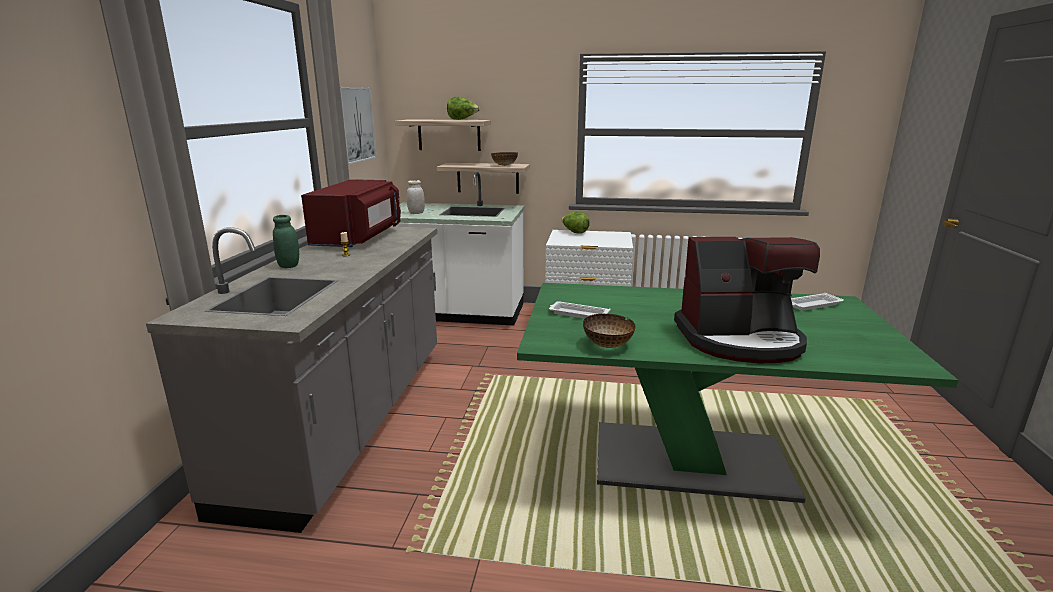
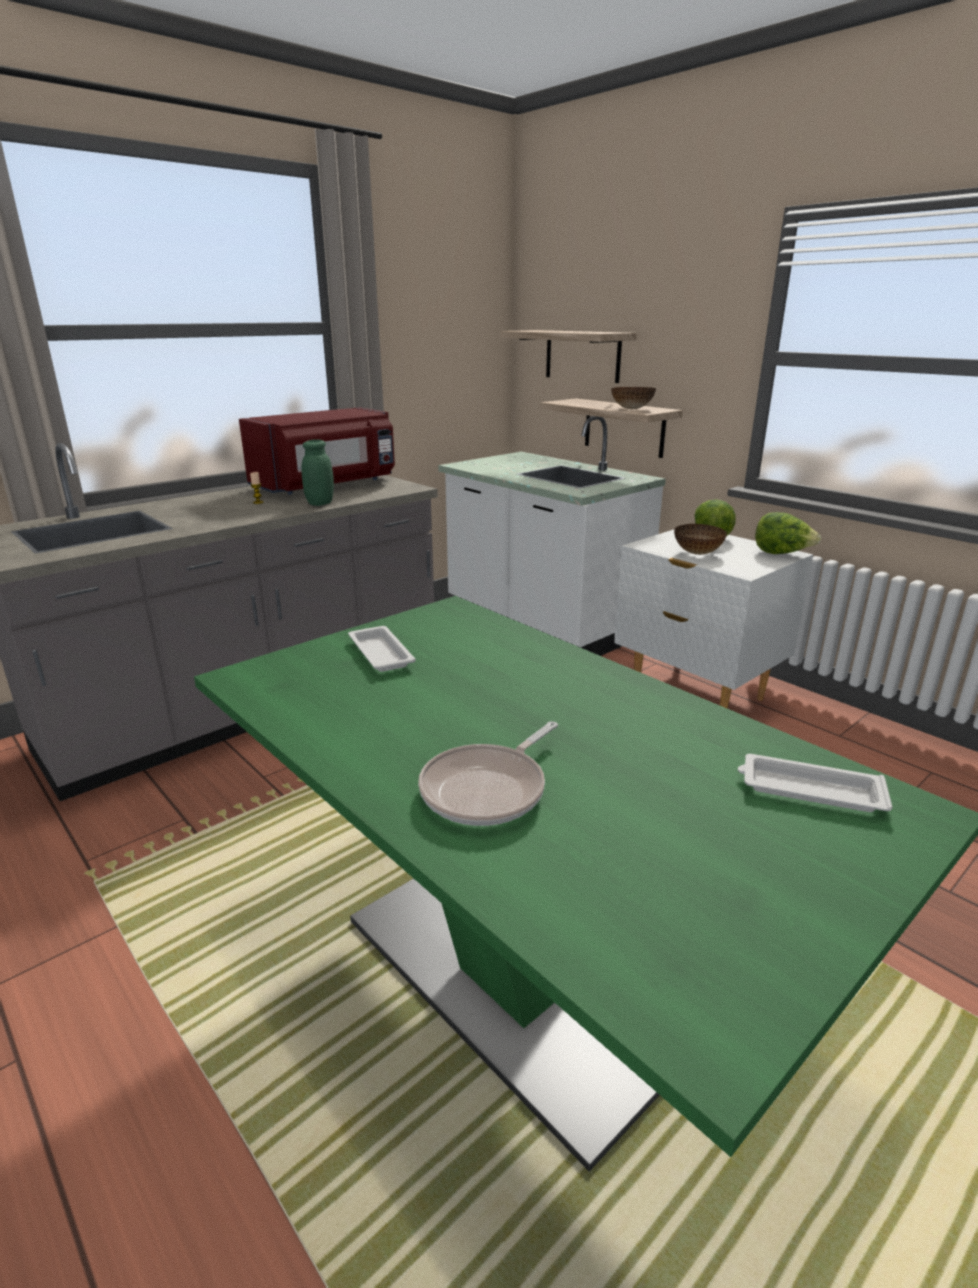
camera: 40 degrees right, 5 degrees up
(289, 266) = (185, 503): green jar -> green jar (320, 503)
(354, 124) = (435, 335): picture -> none
(416, 213) = (496, 467): white jar -> none
(462, 119) = (593, 331): lettuce -> lettuce (781, 554)
(608, 346) = (297, 711): bowl -> bowl (697, 553)
(740, 340) = (488, 789): coffee machine -> frying pan

